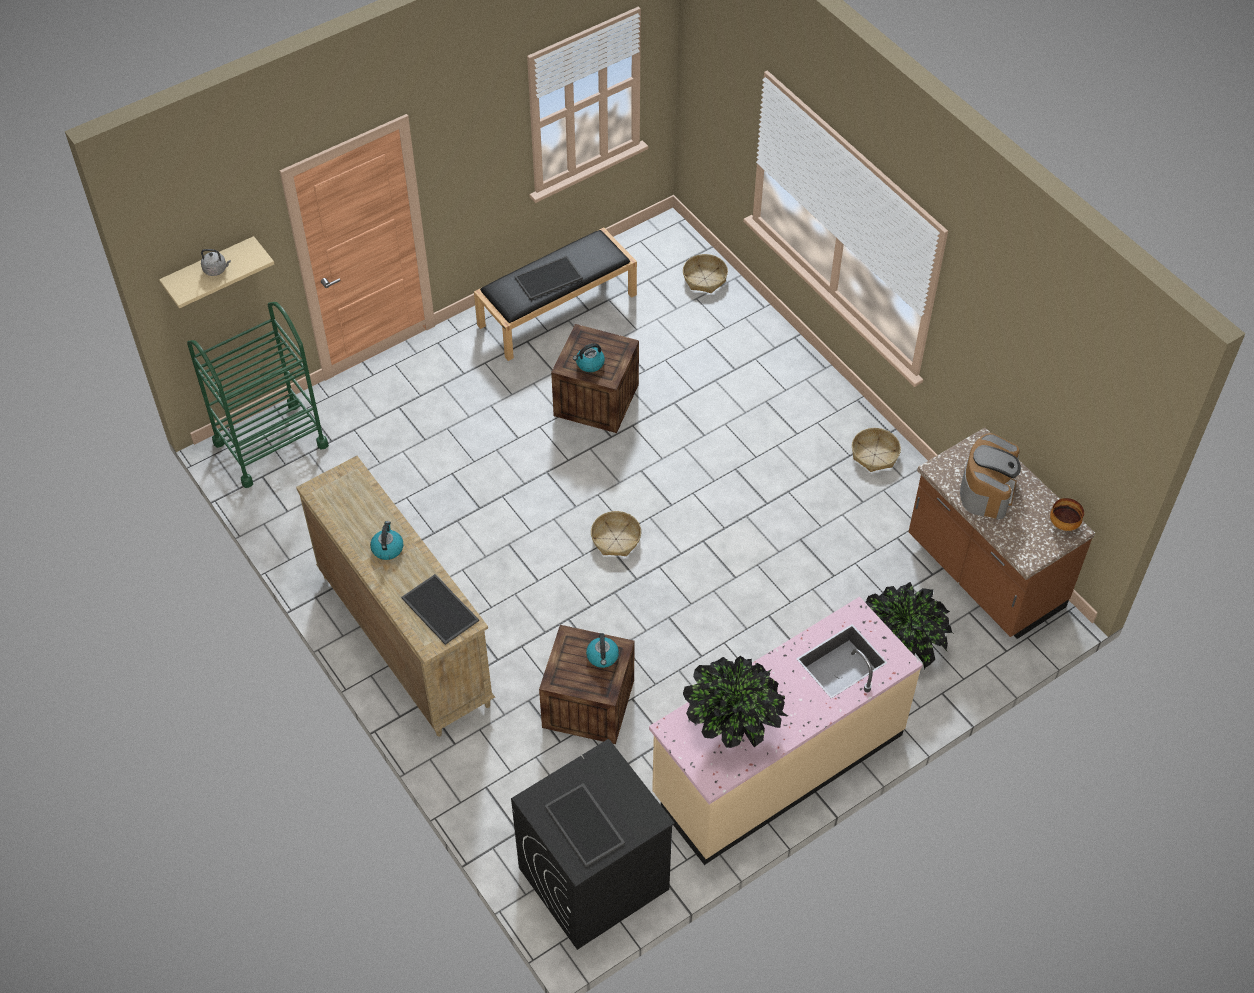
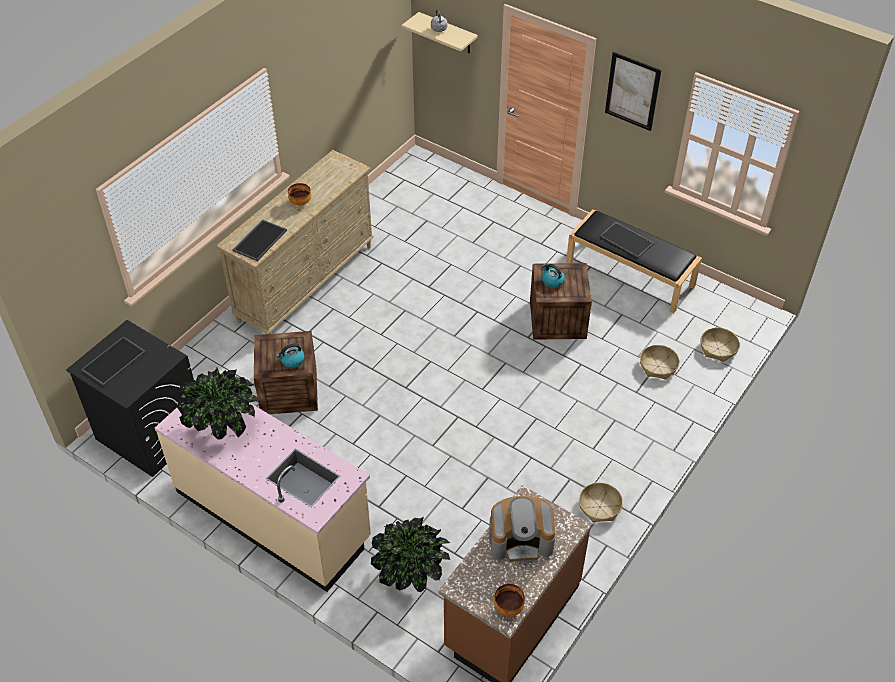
camera: 70 degrees right, 5 degrees down
(270, 444) = (431, 175): green cart -> none
(387, 548) = (300, 202): kettle -> bowl
(466, 133) = (632, 91): none -> picture
(616, 539) = (436, 366): basket -> basket (658, 366)

